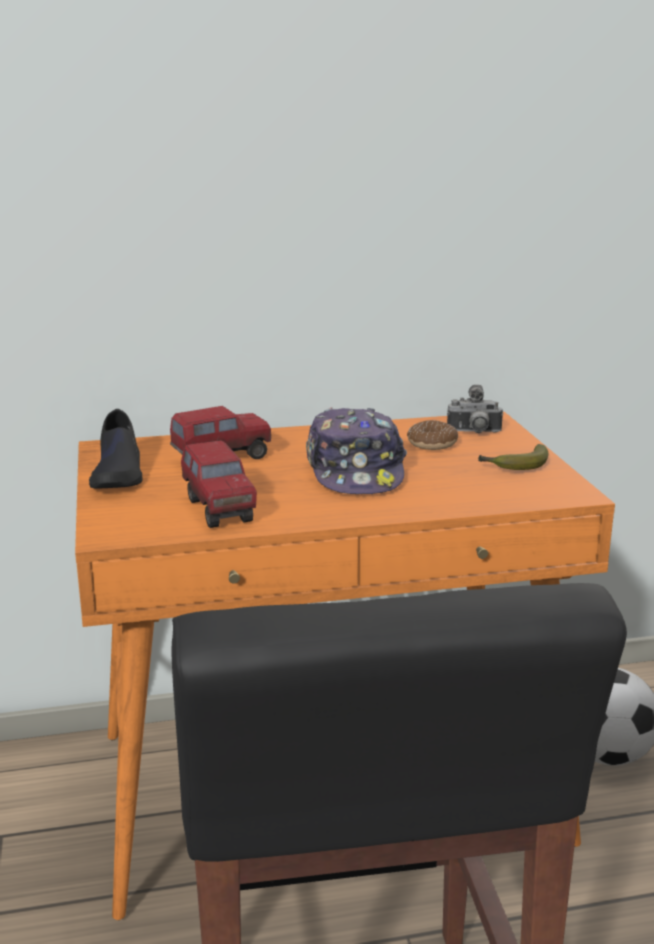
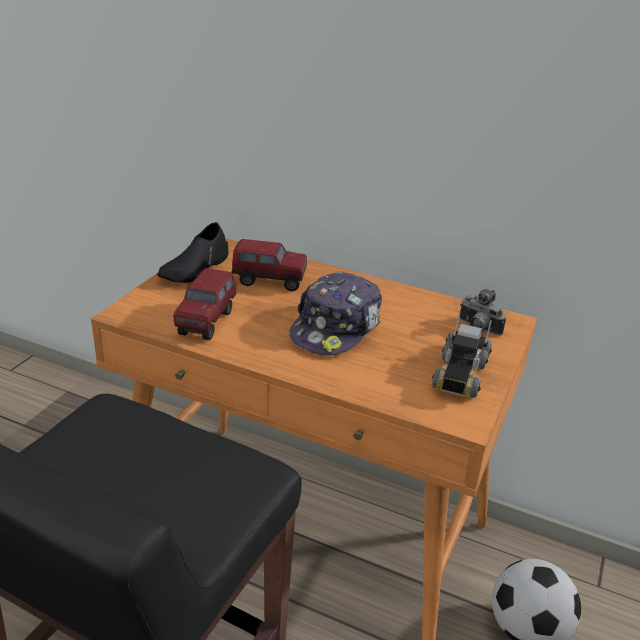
camera: 35 degrees right, 10 degrees up
(432, 443) = (429, 326): donut -> none
(515, 466) = (460, 373): banana -> toy truck

